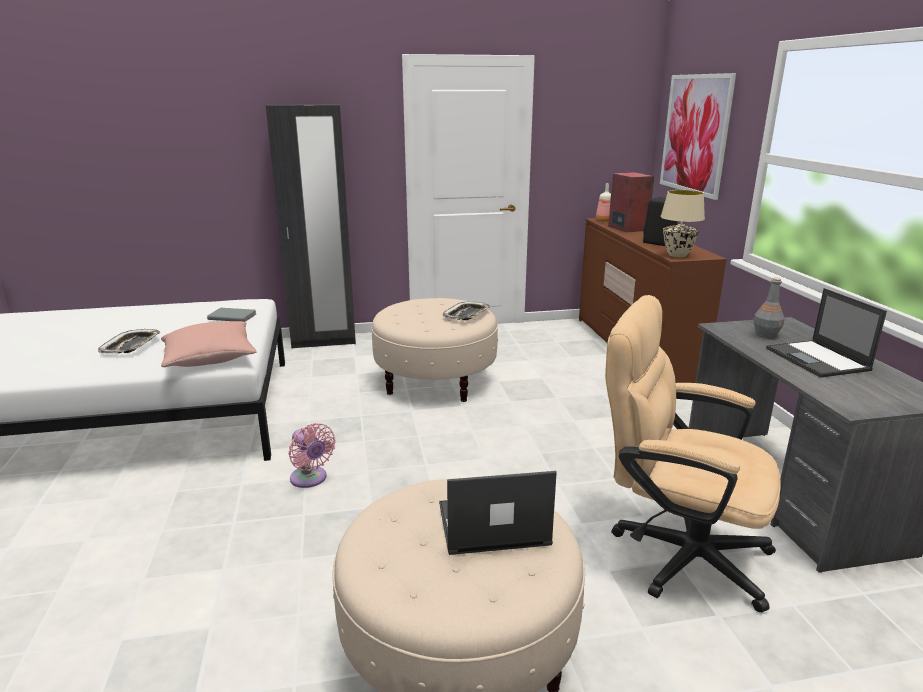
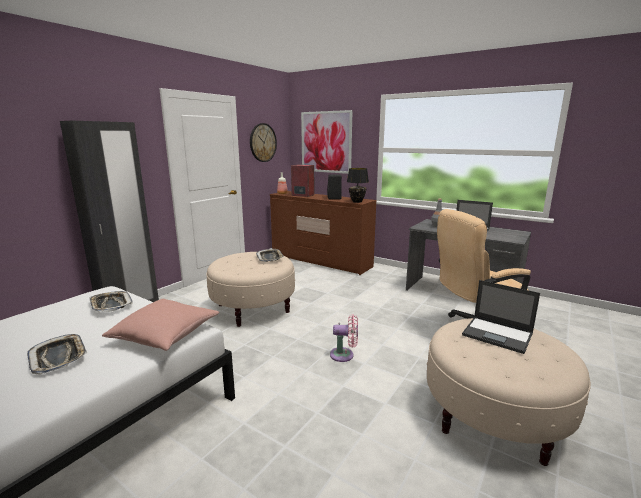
camera: 45 degrees left, 5 degrees down
(232, 316) = (111, 305): grey book -> tray
(310, 479) = (283, 393): pink fan -> pink fan (344, 355)
(491, 524) = (498, 334): laptop -> laptop turned 90 degrees counterclockwise
(586, 130) = (263, 142): none -> wall clock
(677, 255) = (357, 201): beige table lamp -> black table lamp

